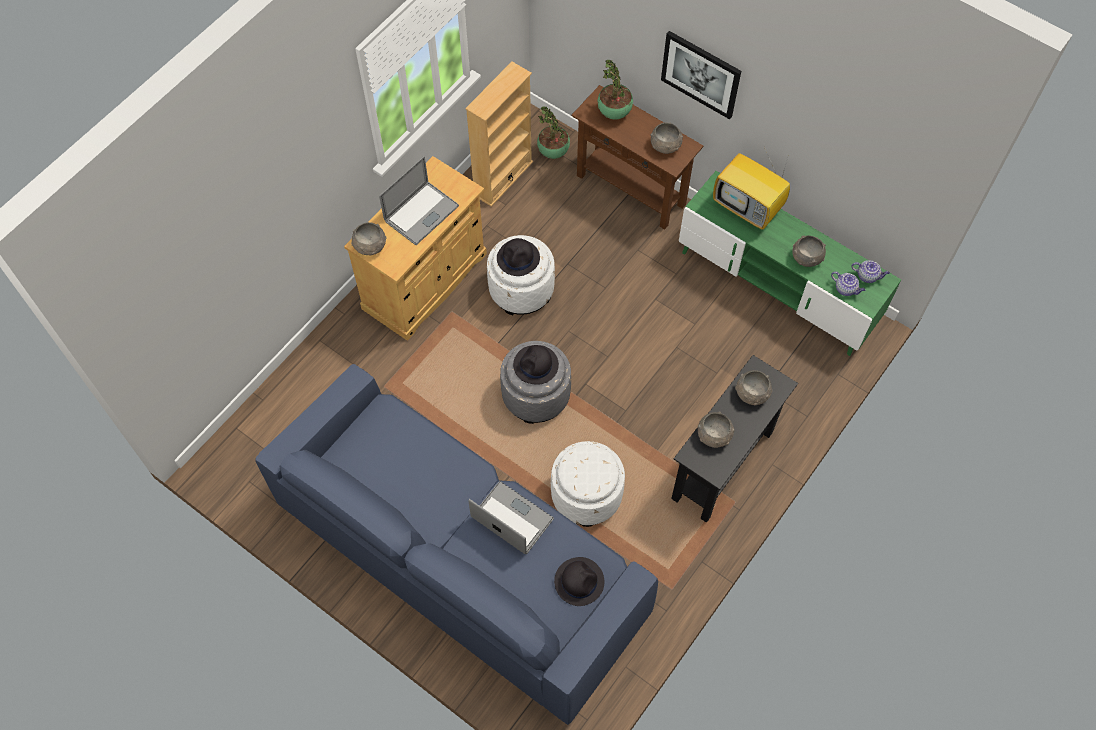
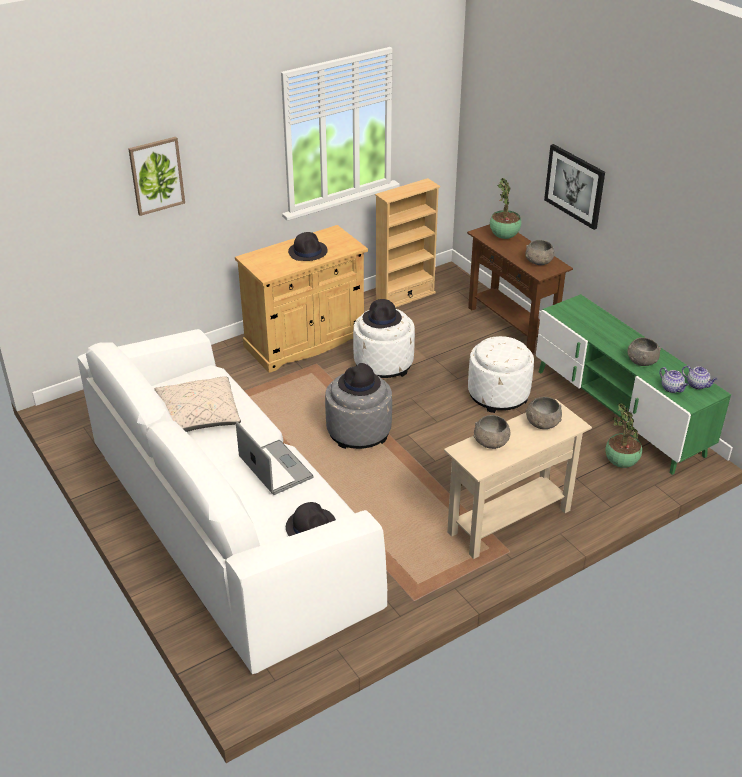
camera: 20 degrees right, 25 degrees down
(254, 219) = (156, 175): none -> picture
(370, 246) = (255, 260): grey bowl -> none
(402, 474) = (198, 417): none -> beige pillow
(421, 213) = (308, 251): laptop -> black hat
(461, 557) = (228, 523): blue sofa -> white sofa
(554, 152) = (456, 291): potted plant -> potted plant (621, 463)
(586, 495) = (367, 509): white ottoman -> white ottoman (498, 395)
(722, 465) = (509, 521): black console table -> beige console table
(748, 208) = (600, 321): television -> none

